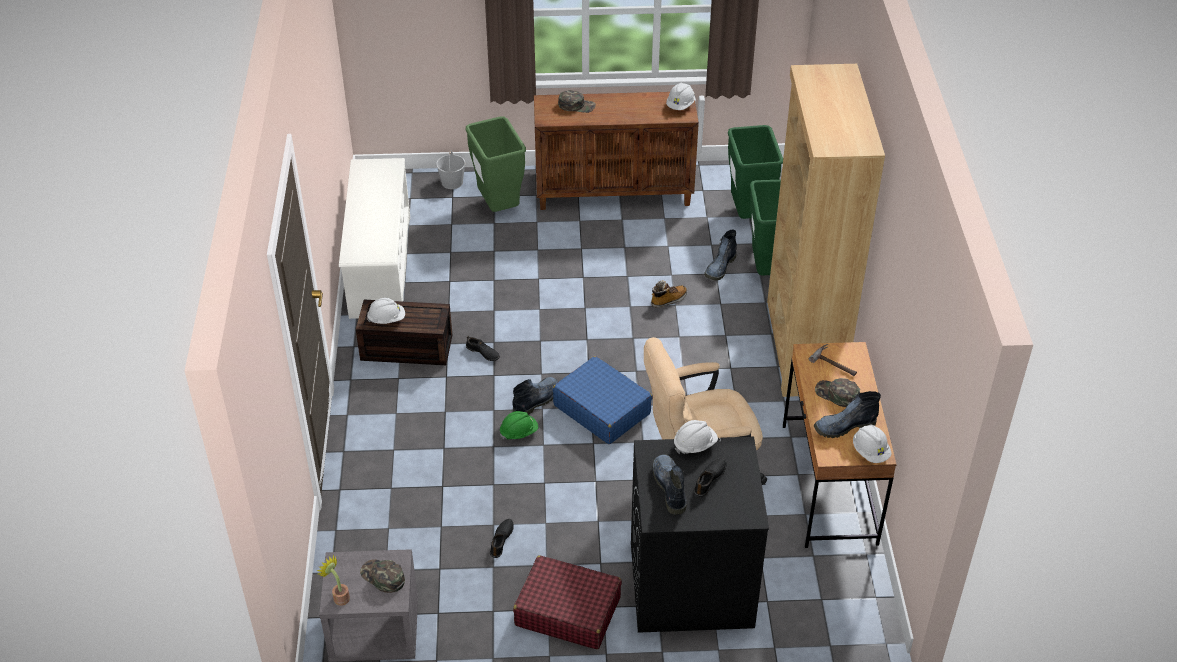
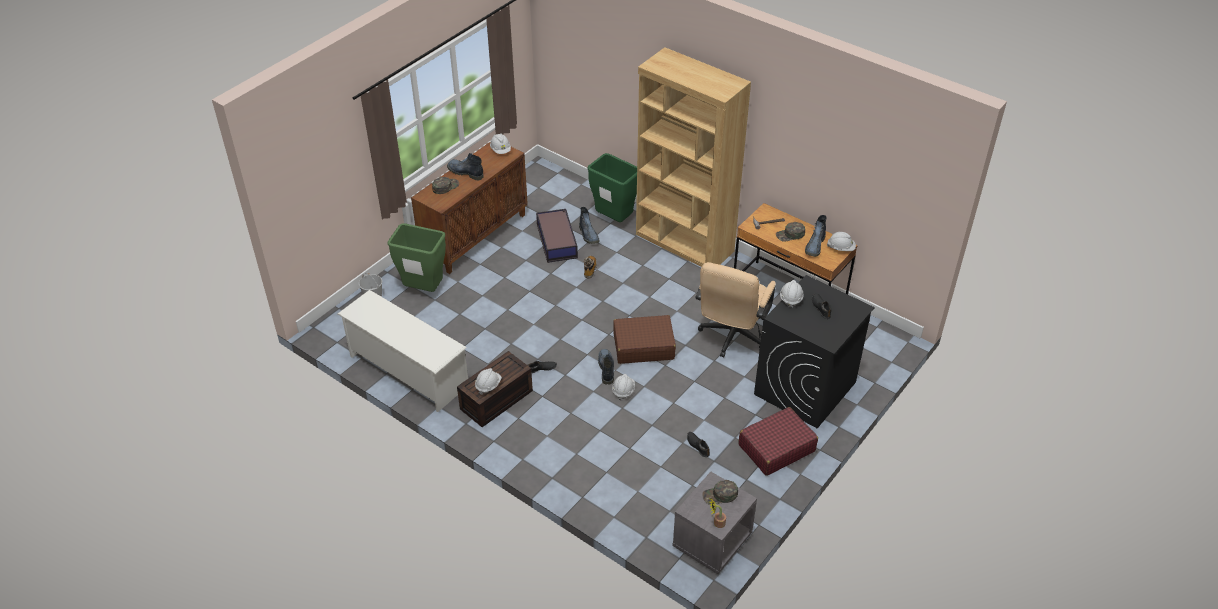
camera: 50 degrees left, 0 degrees up
(519, 432) = (623, 390): green hard hat -> white hard hat
(602, 409) = (643, 346): blue suitcase -> brown suitcase
(669, 486) = (811, 325): boot -> boot (465, 172)
(681, 250) = (557, 240): none -> storage box
(748, 215) = (561, 199): green trash can -> none

